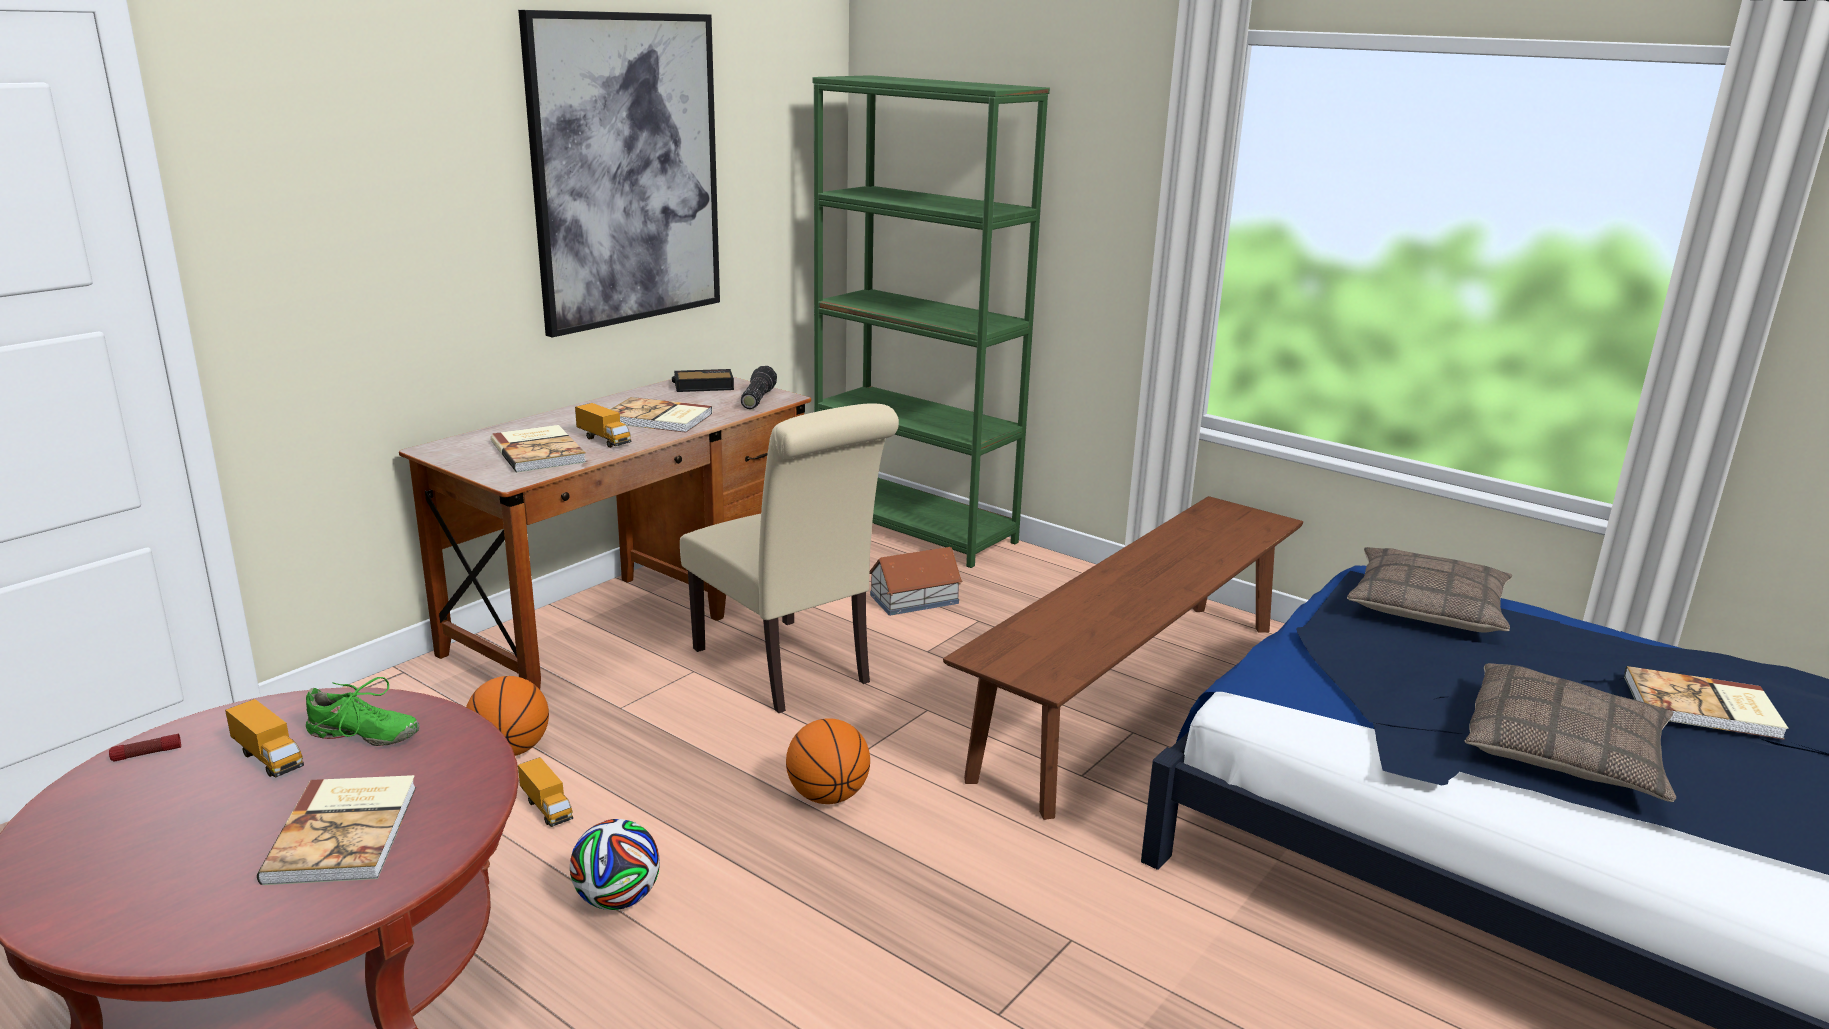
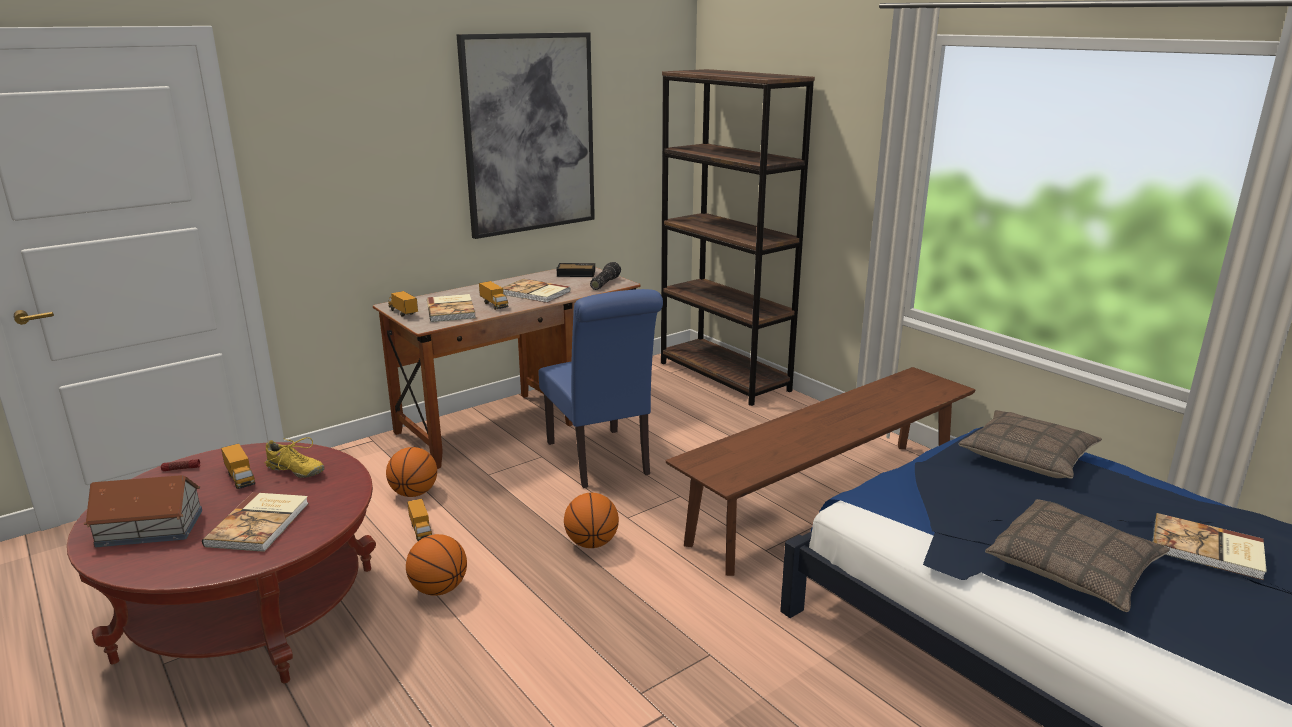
camera: 15 degrees right, 0 degrees up
(363, 735) = (295, 471): green shoe -> yellow shoe
(460, 460) = (403, 313): none -> toy truck
(617, 899) = (439, 589): football -> basketball
(788, 669) = (601, 461): beige chair -> blue chair
(915, 528) = (724, 376): green bookcase -> brown bookcase
(915, 599) = (704, 423): toy house -> toy house (151, 528)

